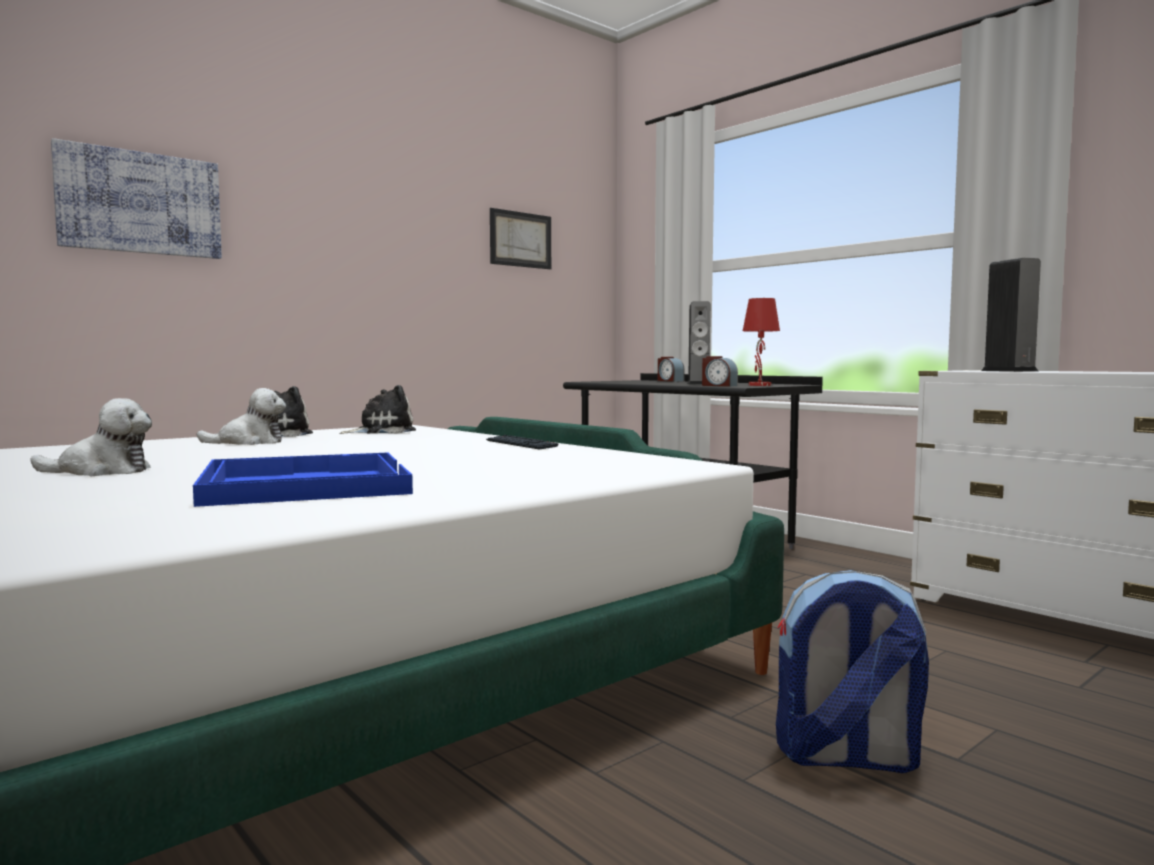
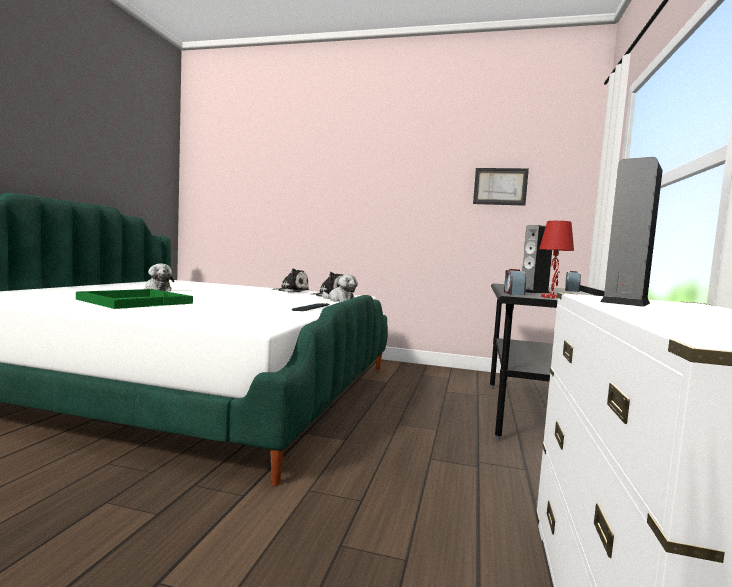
camera: 55 degrees right, 0 degrees up
(140, 203) = (287, 187): picture -> none
(249, 442) = (260, 291): plush toy -> plush toy (340, 300)
(303, 484) = (135, 301): blue tray -> green tray
(846, 757) = (146, 532): backpack -> none

